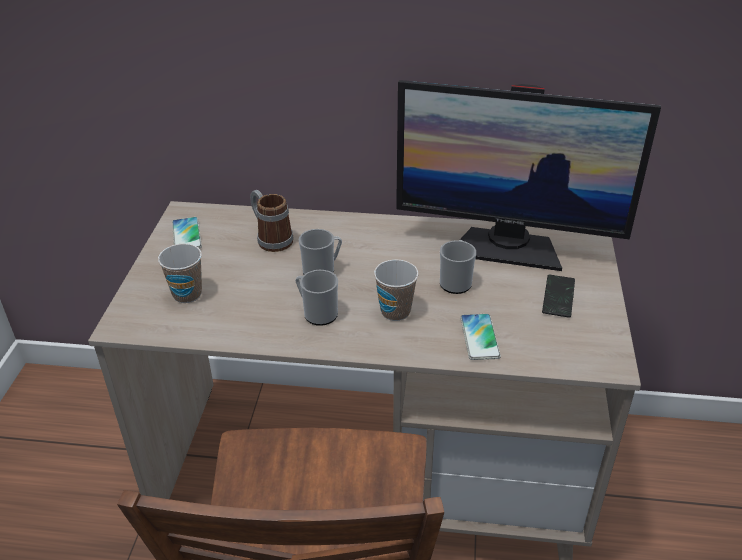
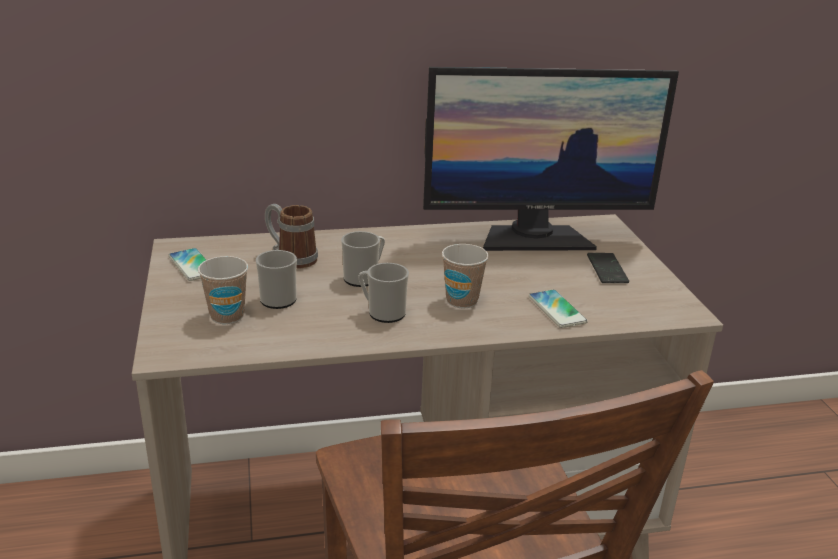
camera: 20 degrees left, 10 degrees down
(456, 281) = (504, 269): mug -> mug (278, 297)

